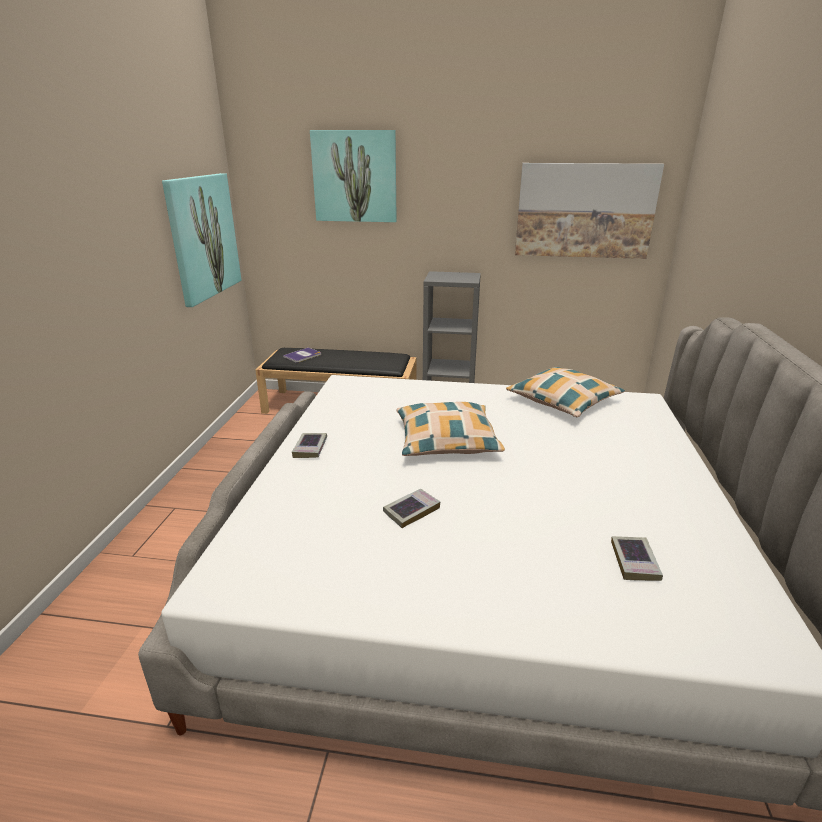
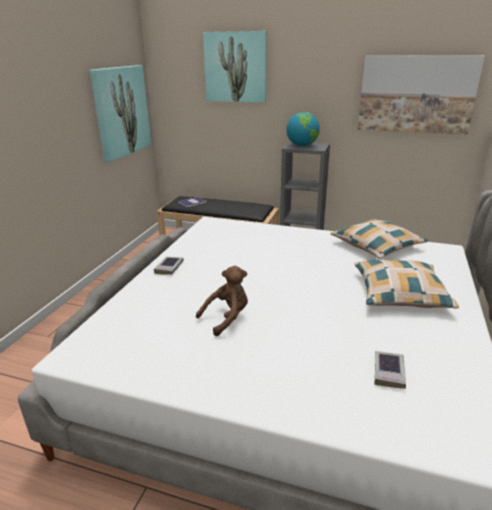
camera: 10 degrees right, 0 degrees up
(411, 511) = (227, 318): book -> brown plush toy
(446, 440) = (272, 269): pillow -> pillow (400, 293)
(447, 277) = (302, 145): none -> globe

